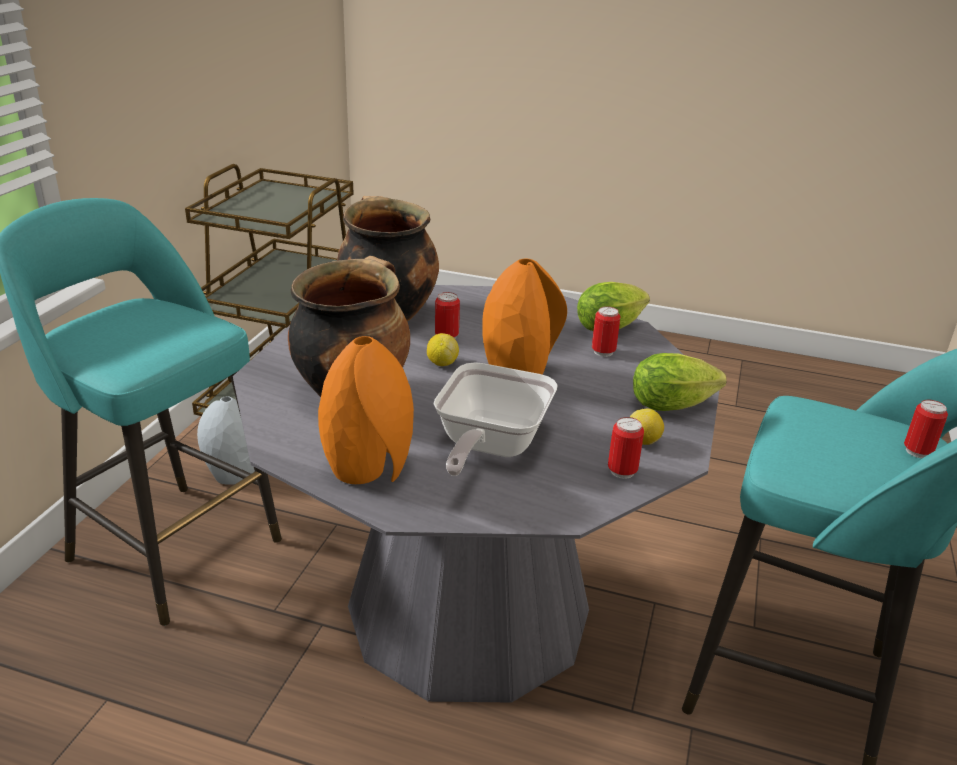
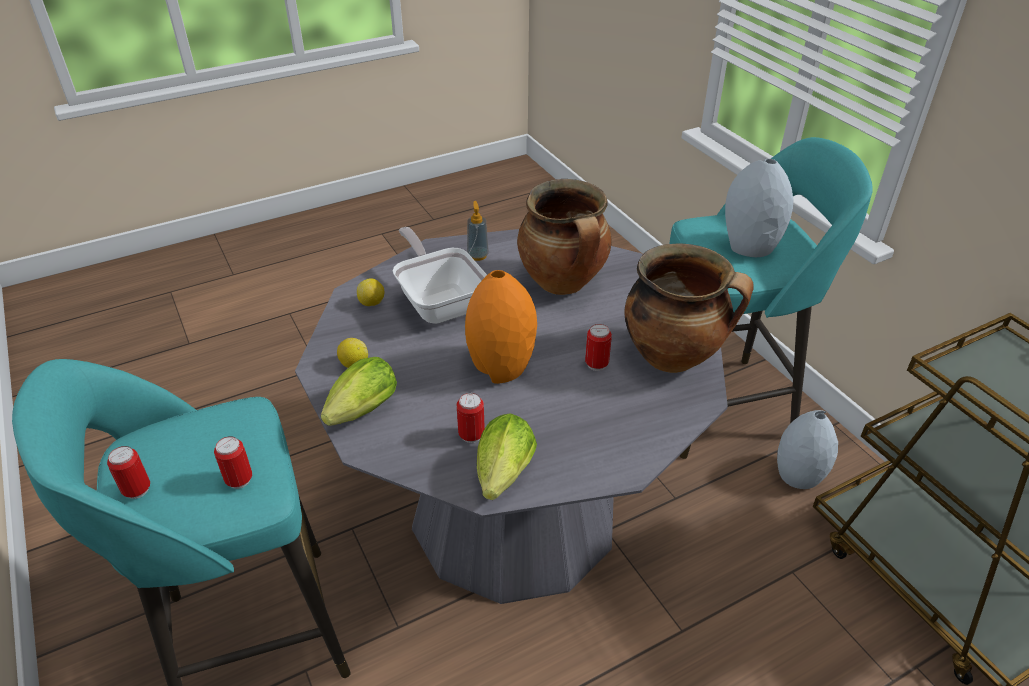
camera: 135 degrees right, 10 degrees up
(153, 326) = (750, 247): none -> grey vase
(370, 468) = (477, 255): orange vase -> soap dispenser
(442, 363) = (558, 339): lemon -> lemon (372, 303)
(622, 471) = (347, 335): can -> can (239, 480)

